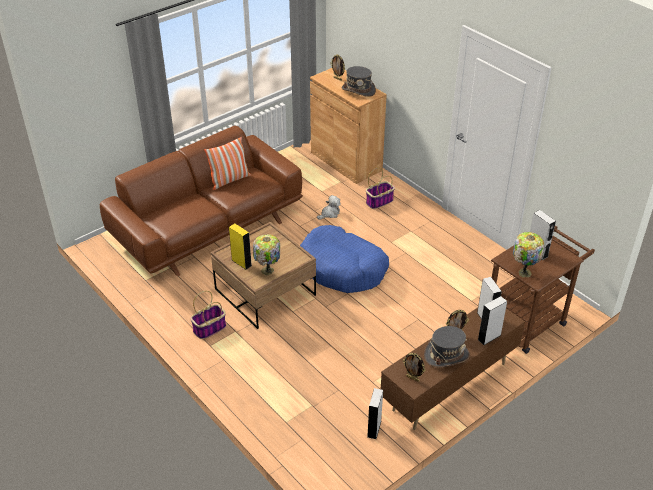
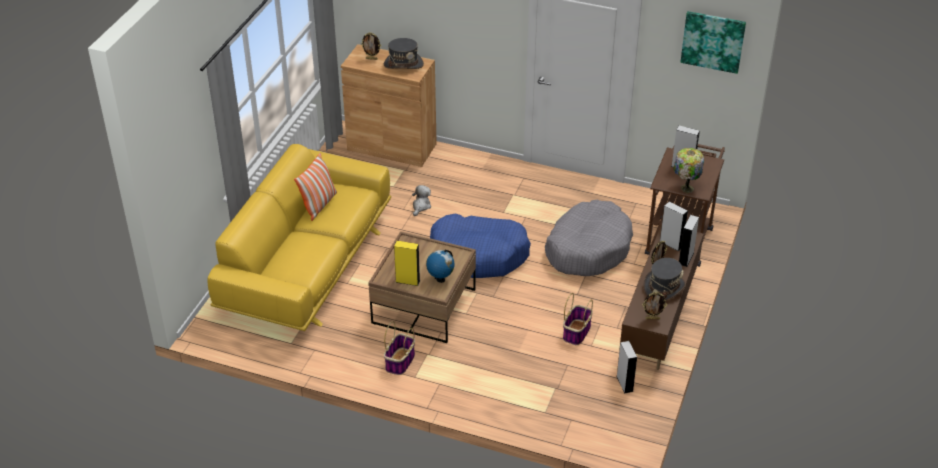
camera: 30 degrees left, 0 degrees up
(208, 227) = (307, 265): brown sofa -> yellow sofa
(267, 271) = (440, 279): table lamp -> globe
(379, 201) = (459, 176): basket -> basket (576, 332)
(438, 298) = (588, 248): none -> grey dog bed
(604, 139) = (713, 41): none -> picture

